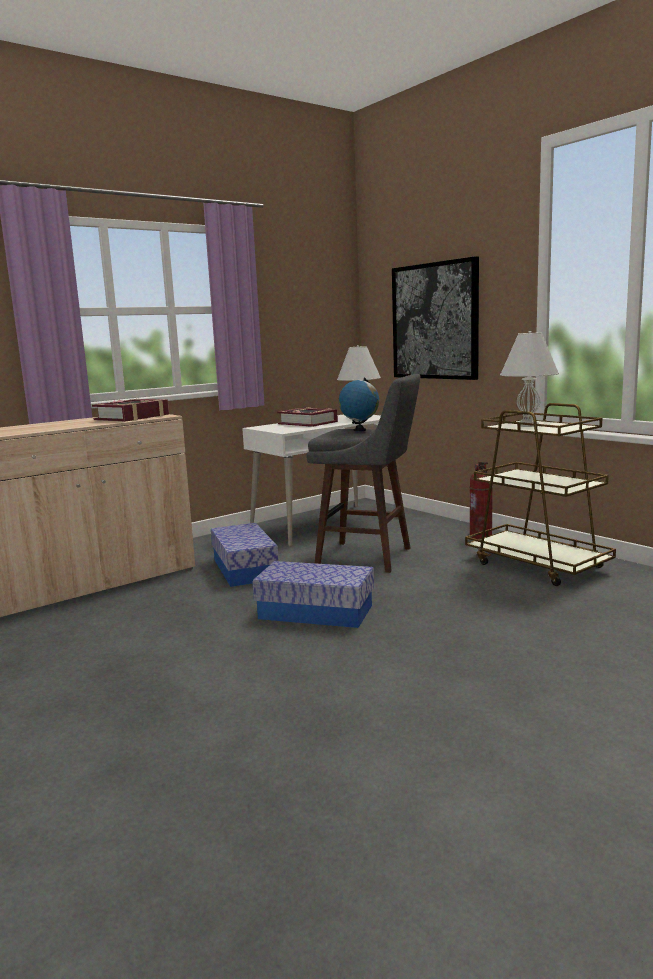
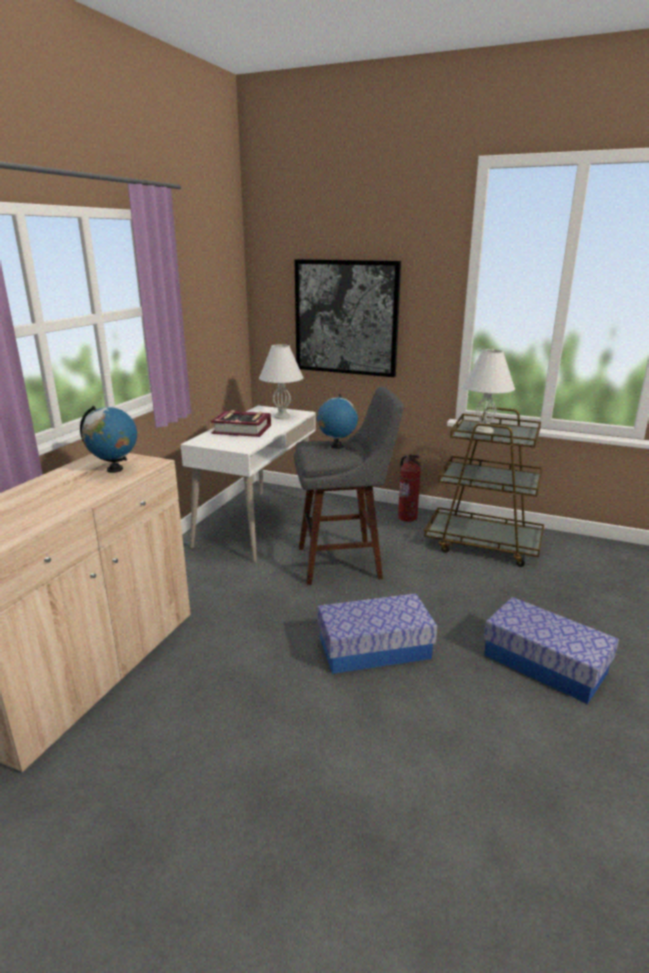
camera: 30 degrees left, 10 degrees up
(132, 417) = (114, 469): book -> globe
(244, 569) = (243, 605): storage box -> storage box (544, 664)

